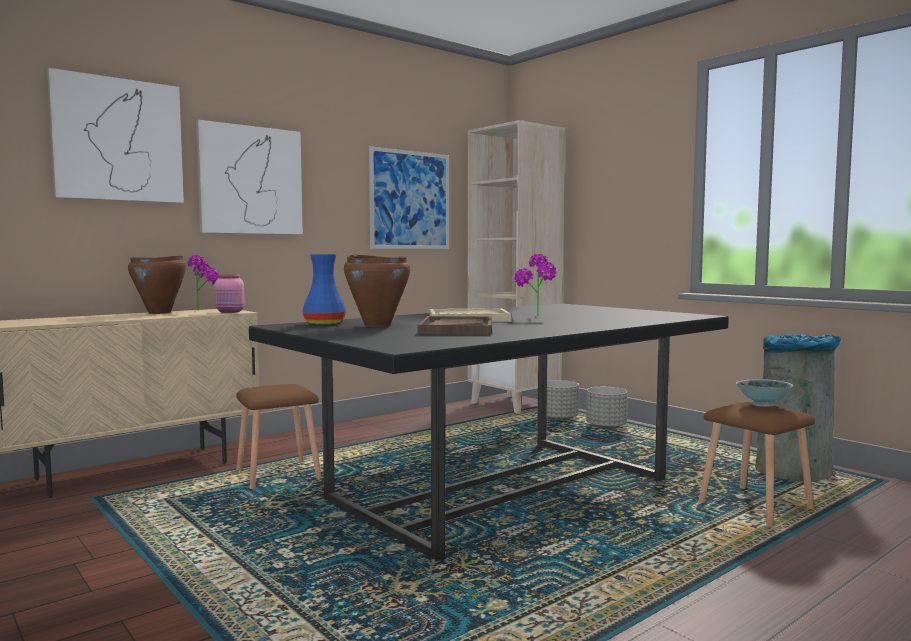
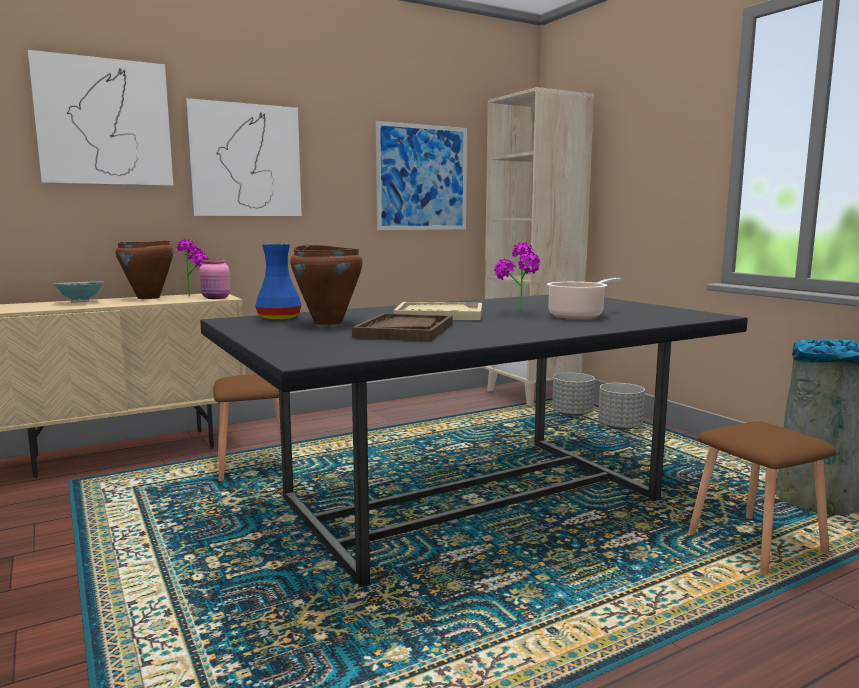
camera: 10 degrees right, 5 degrees up
(590, 317) = (578, 315): none -> cooking pot
(763, 405) = (774, 428): bowl -> bowl (80, 302)

